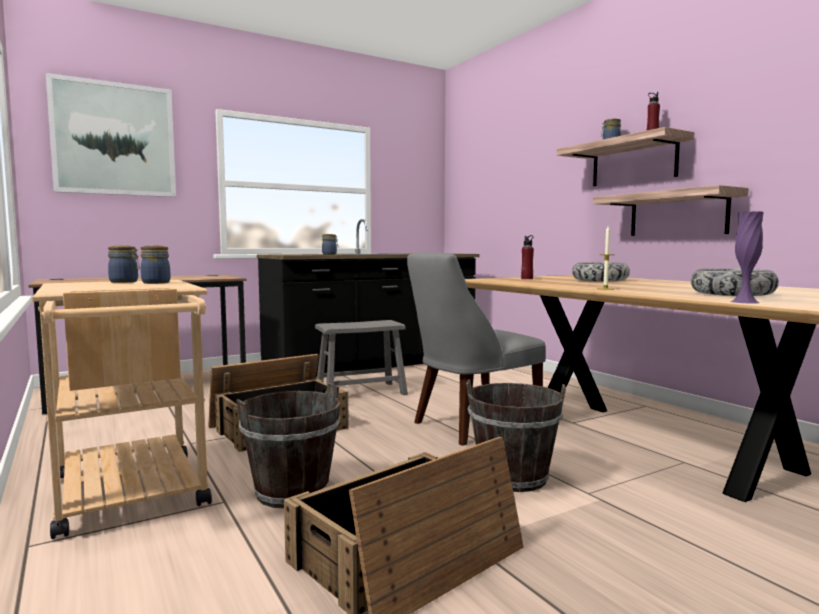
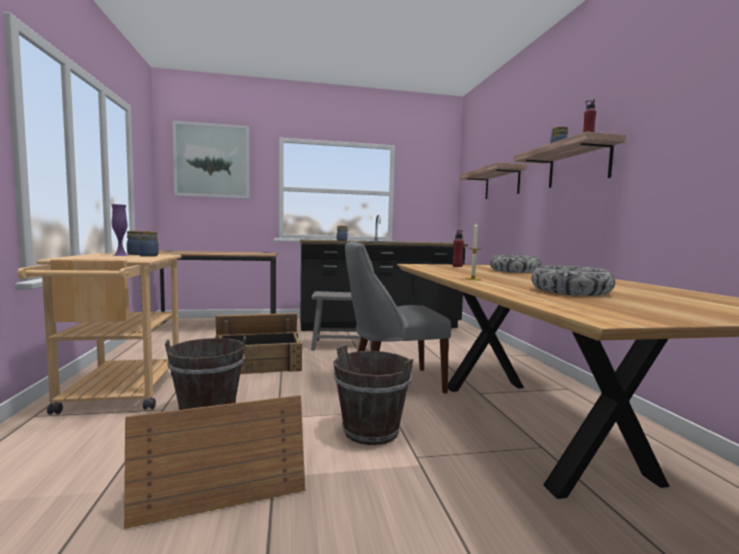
camera: 20 degrees right, 0 degrees up
(677, 214) = (609, 213): shelf -> shelf (502, 183)
(744, 302) = (535, 301): purple vase -> purple vase (120, 255)

